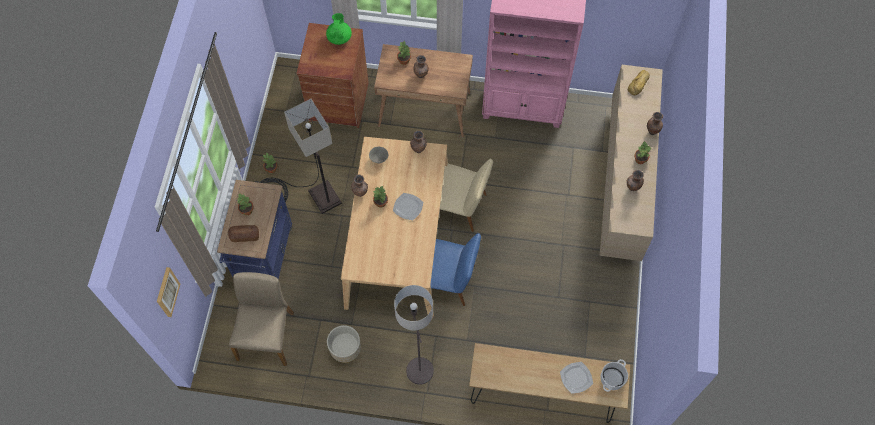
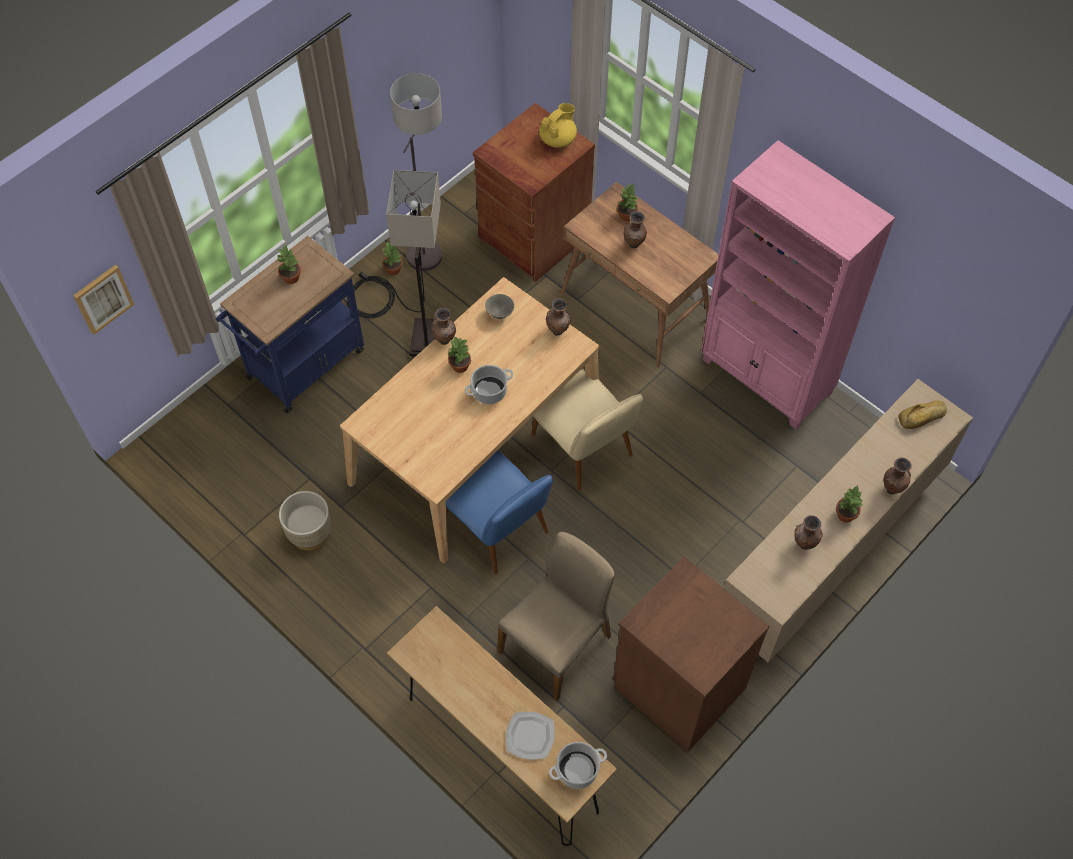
camera: 35 degrees right, 5 degrees down
(245, 236) = (264, 305): bread -> none
(266, 335) = (234, 456): beige chair -> beige chair (556, 644)
(339, 37) = (558, 139): green teapot -> yellow teapot
(408, 207) = (489, 392): plate -> cooking pot
(417, 363) = (382, 605): grey floor lamp -> grey floor lamp (428, 248)
(602, 304) = (678, 688): none -> brown dresser

